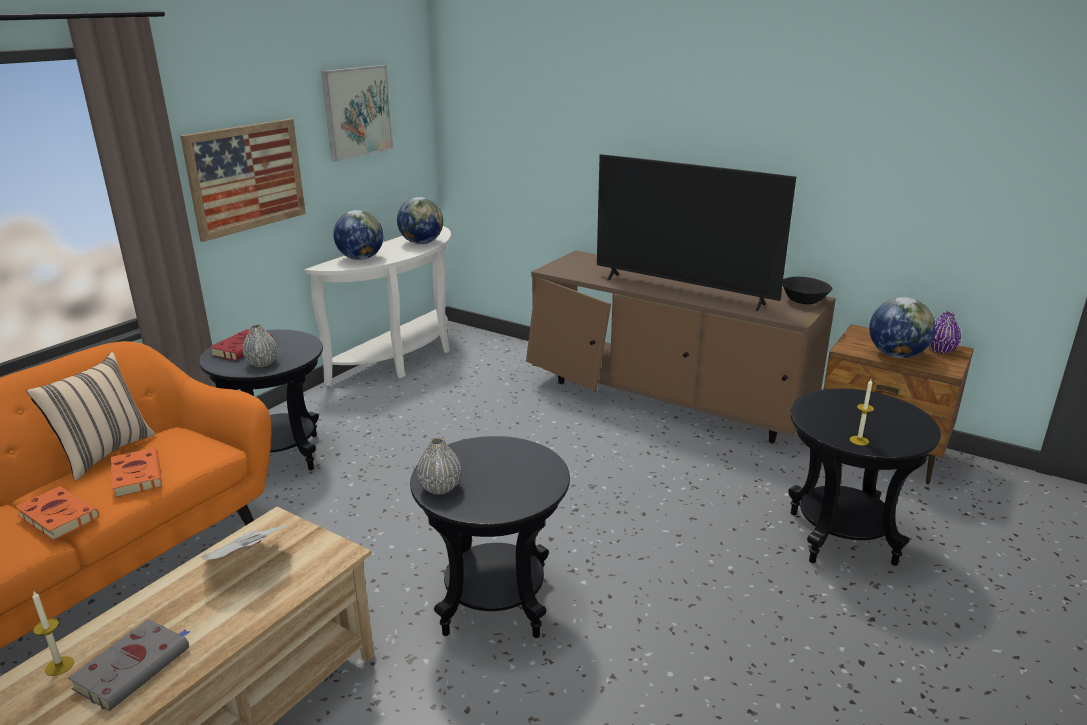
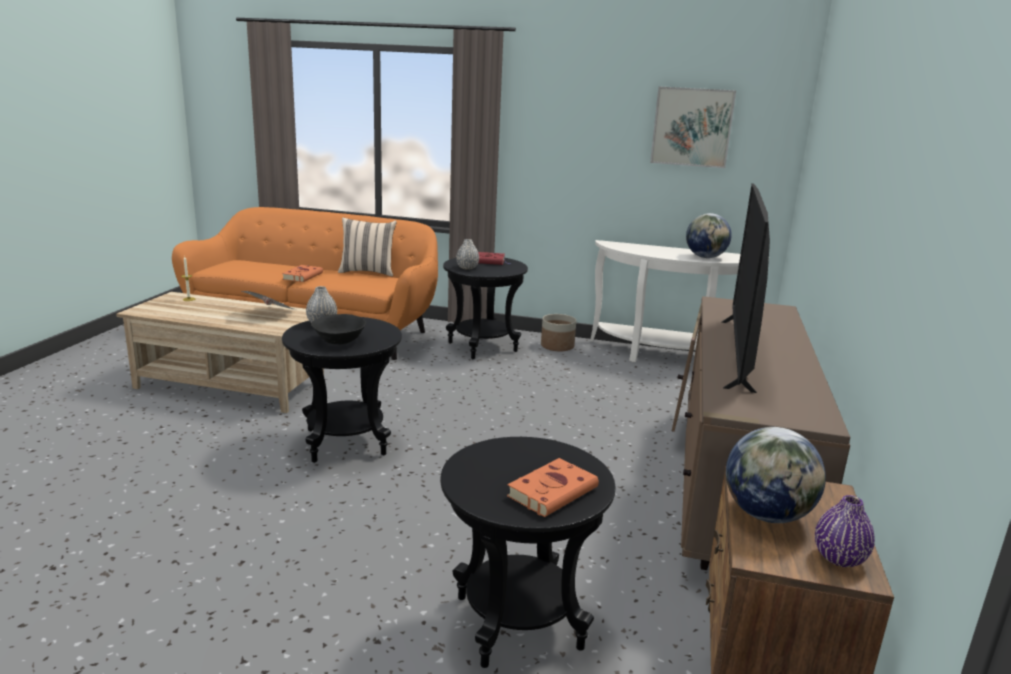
camera: 70 degrees right, 5 degrees down
(135, 666) = (186, 310): grey book -> none
(136, 475) = (345, 280): orange book -> orange book (554, 491)
(246, 177) = (564, 155): picture -> none
(323, 407) = (557, 346): none -> planter
(361, 258) = (638, 248): globe -> none
(803, 301) = (800, 414): black bowl -> black bowl (339, 340)
(859, 440) = (471, 471): candle -> none

